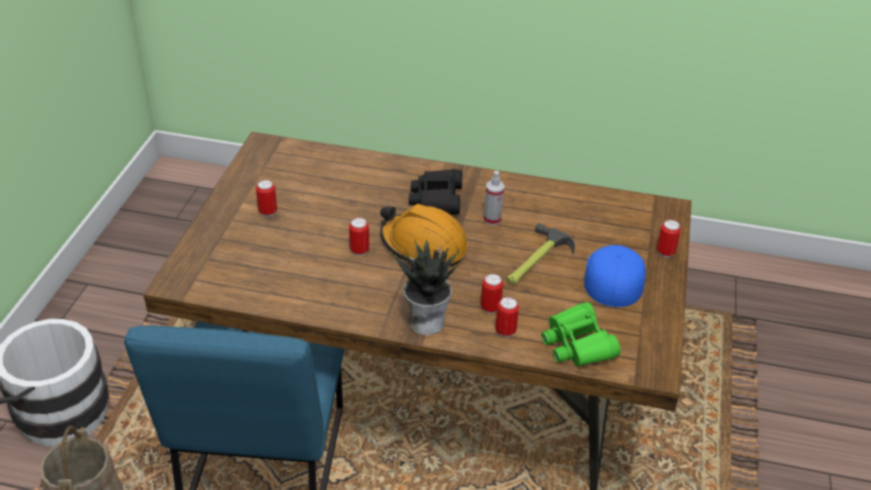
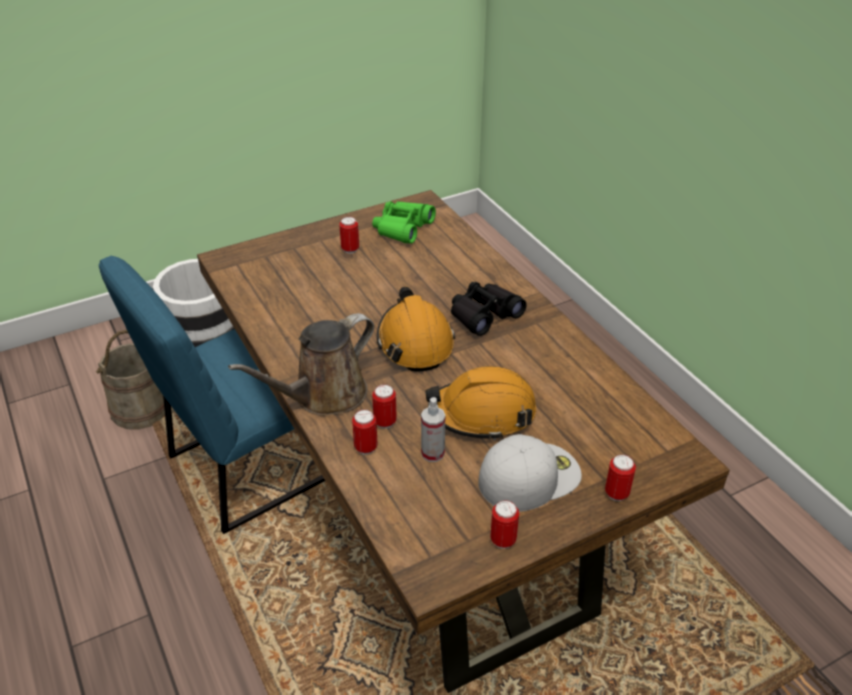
camera: 50 degrees right, 0 degrees up
(359, 250) = (364, 314): can -> can (503, 540)
(426, 321) = (324, 396): potted plant -> brown watering can
(492, 219) = (502, 358): spray bottle -> spray bottle (432, 453)
(535, 260) = (482, 413): hammer -> orange hard hat
(577, 344) = (403, 502): green binoculars -> green binoculars (403, 228)
(613, 276) = (529, 476): blue cap -> white cap

